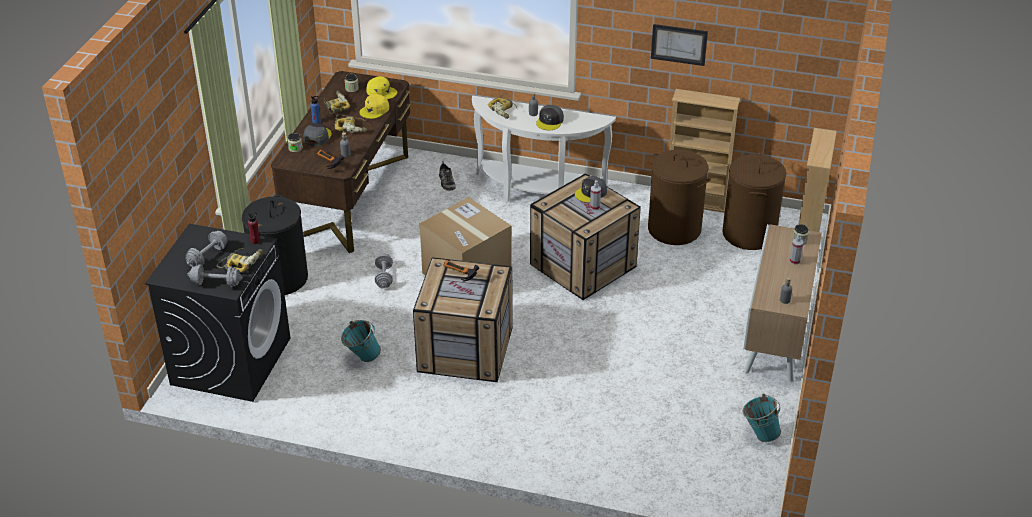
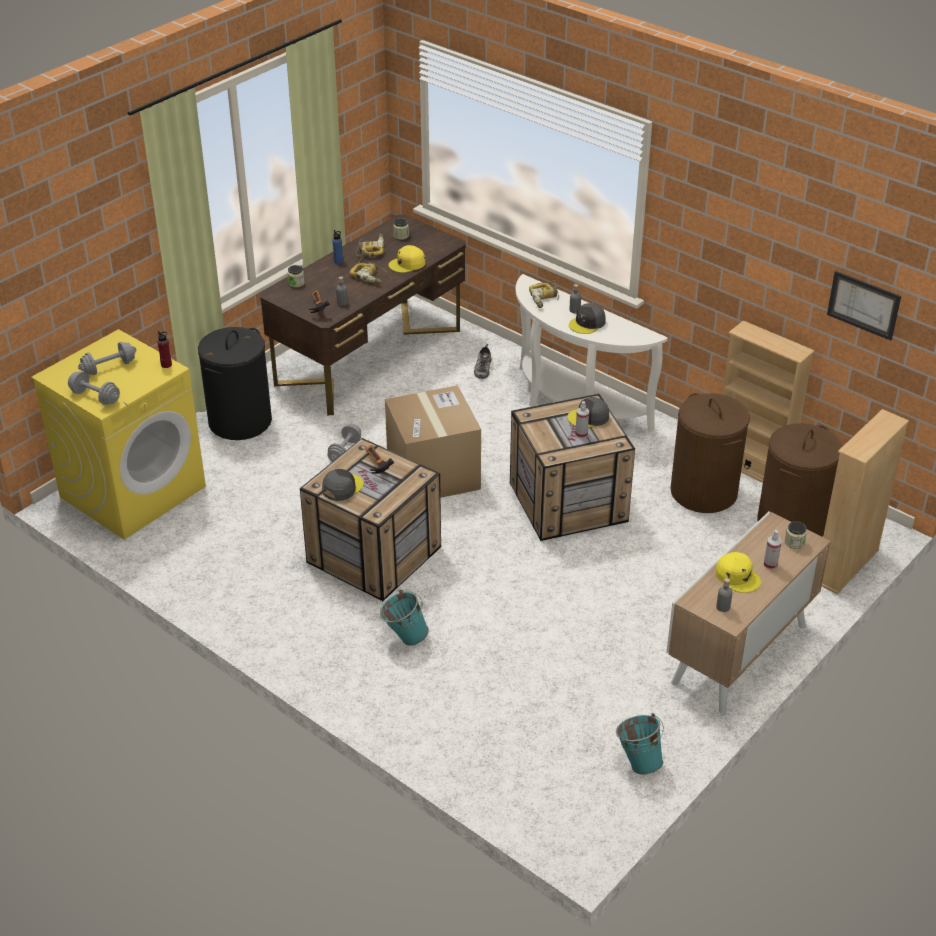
camera: 25 degrees right, 0 degrees up
(231, 360) = (133, 491): black washing machine -> yellow washing machine
(241, 262) = (136, 383): power drill -> none
(317, 137) = (327, 277): grey cap -> grey cap (342, 487)
(361, 357) = (261, 529): turquoise bucket -> turquoise bucket (404, 637)
(381, 92) = (429, 246): yellow cap -> yellow cap (737, 576)
(679, 44) = (752, 265): picture -> picture (863, 305)

